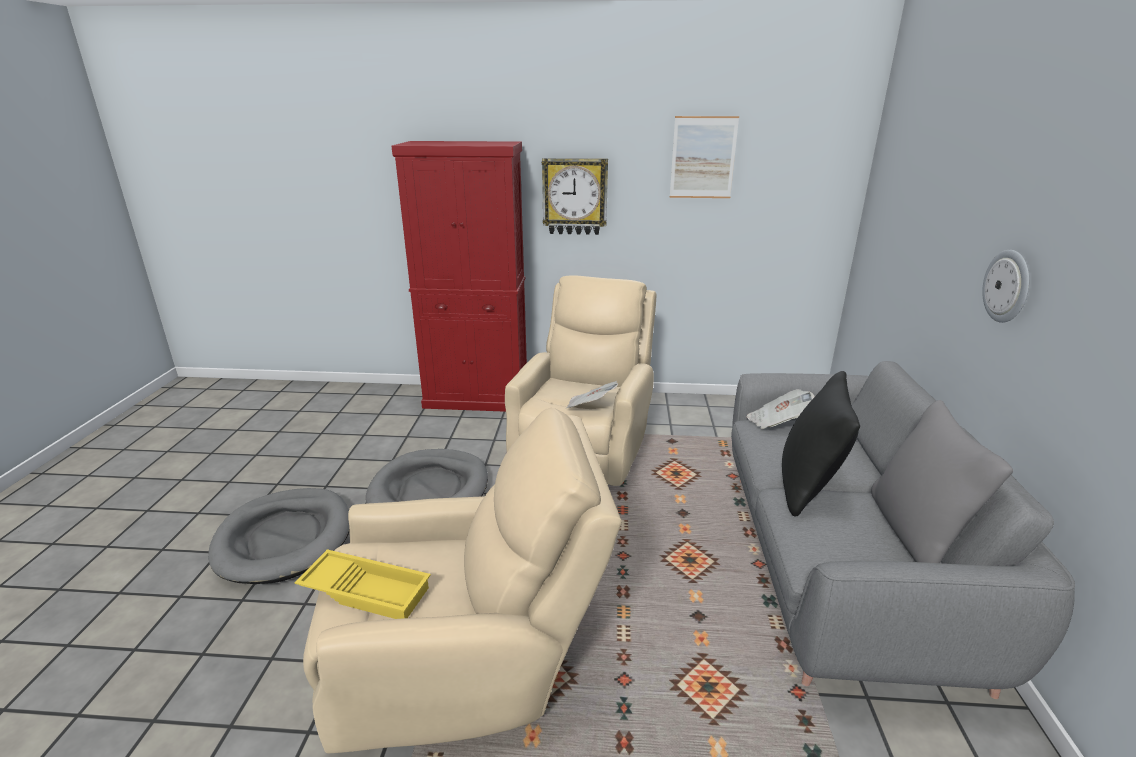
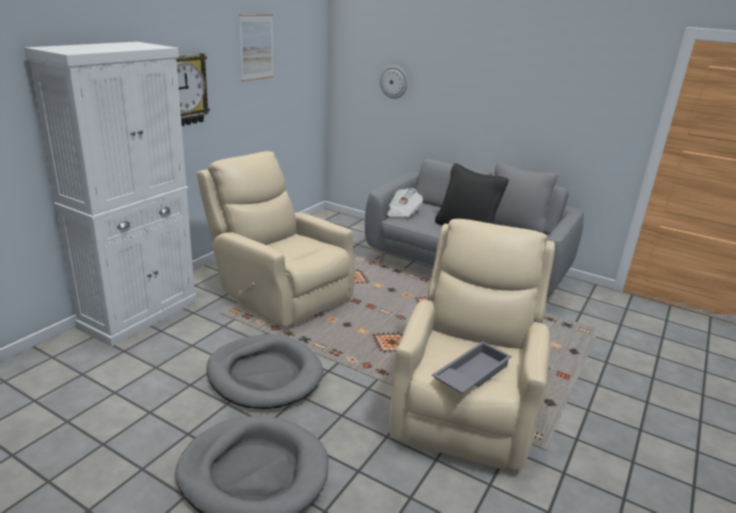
camera: 65 degrees left, 0 degrees up
(367, 590) = (470, 373): yellow tray -> grey tray
(477, 398) = (140, 314): red cabinet -> white cabinet
(590, 407) = (319, 250): newspaper -> none
(1007, 286) = (492, 102): wall clock -> wall clock (394, 82)

